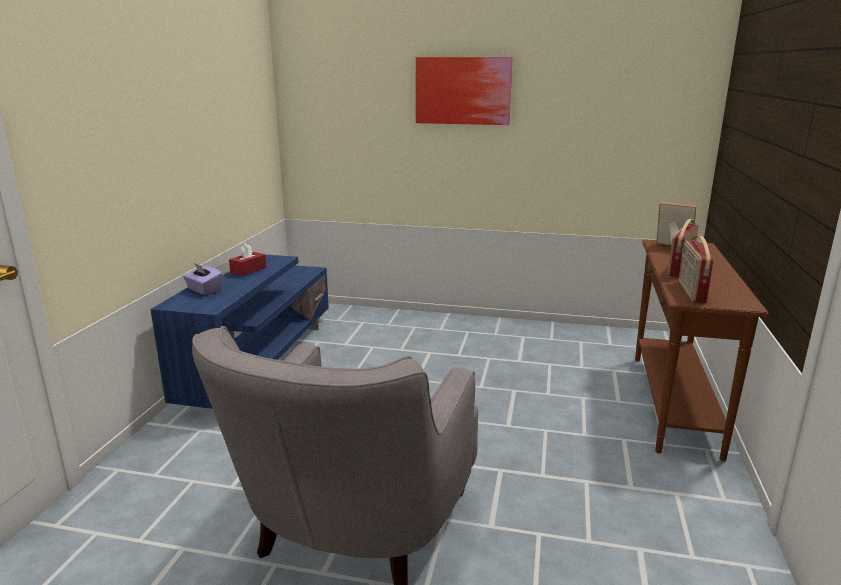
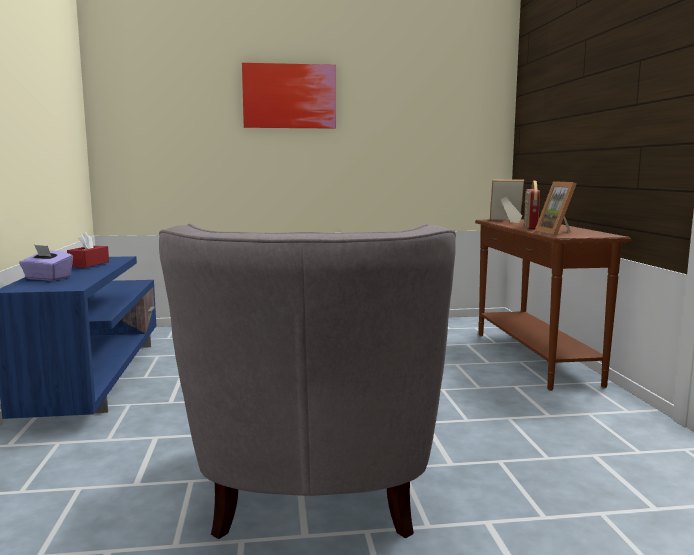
camera: 20 degrees left, 10 degrees down
(690, 291) = (558, 233): radio -> picture frame

